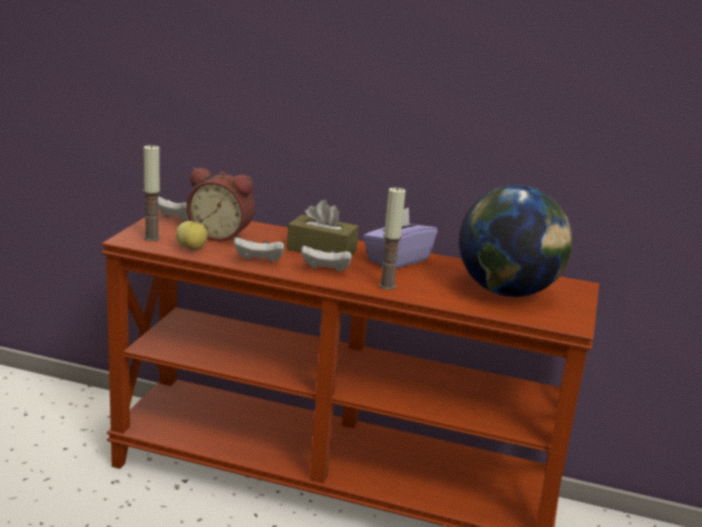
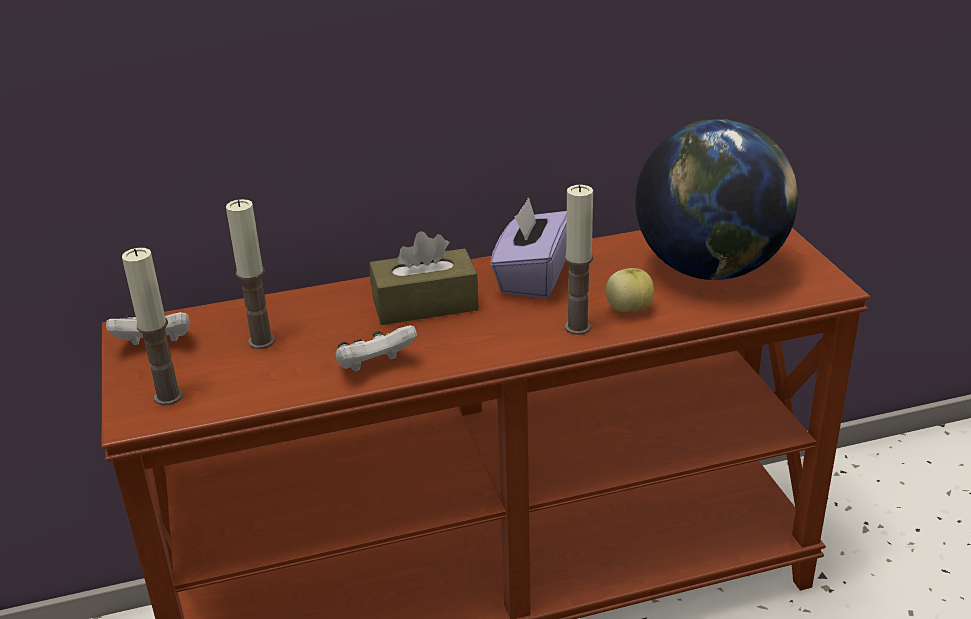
camera: 30 degrees left, 10 degrees up
(192, 248) = (253, 388): apple -> apple (629, 309)
(221, 235) = (261, 341): alarm clock -> candle
(326, 271) = (477, 339): white game controller -> none

